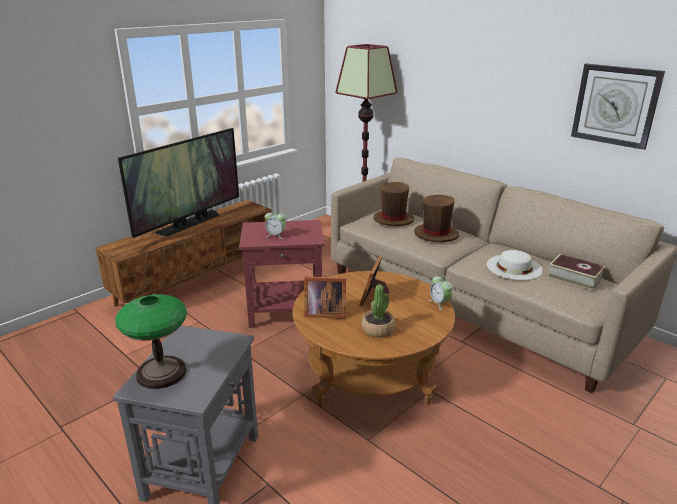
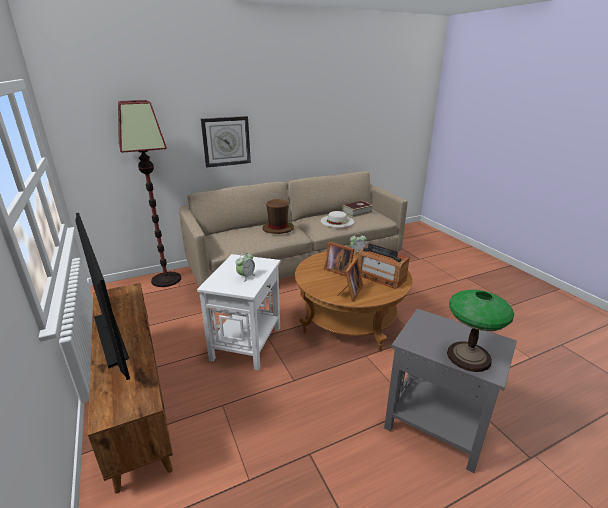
camera: 70 degrees left, 0 degrees up
(285, 311) = (247, 343): red side table -> white side table
(378, 329) = (380, 277): potted plant -> radio
(393, 219) = (237, 236): brown hat -> none
(615, 105) = (324, 116): wall clock -> wall clock (226, 141)

